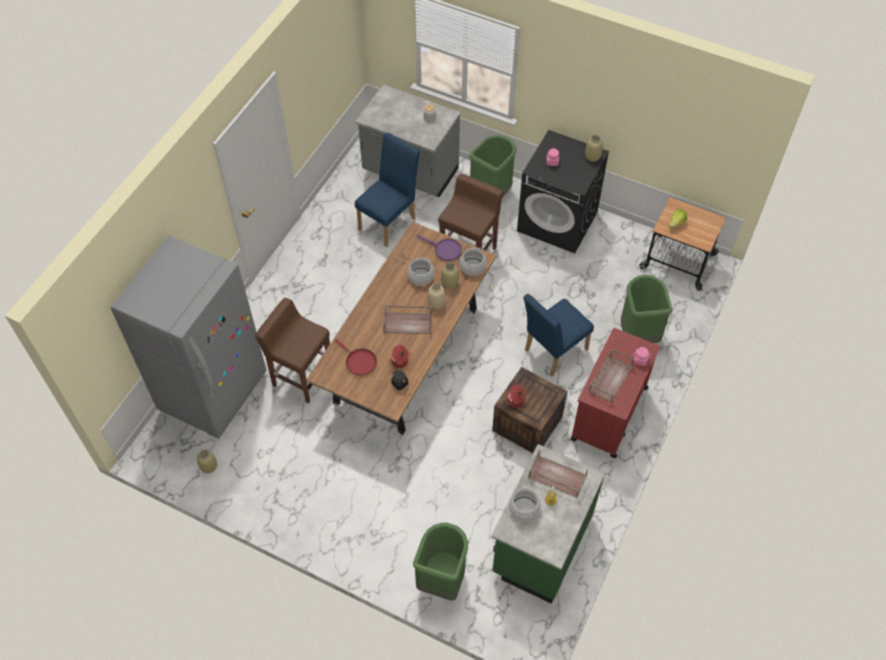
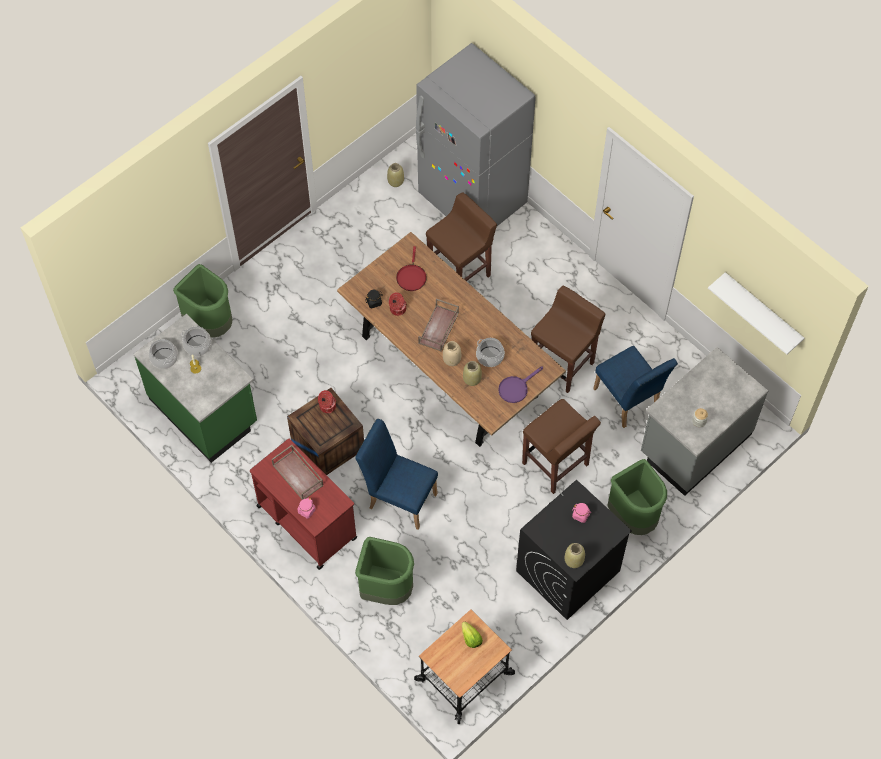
camera: 110 degrees right, 5 degrees up
(334, 67) = (762, 311): none -> white shelf
(359, 362) = (411, 277): red frying pan -> red frying pan turned 60 degrees counterclockwise
(371, 273) = (563, 364): none -> brown stool
(472, 266) = (484, 406): cooking pot -> cooking pot (164, 358)
(552, 352) = (398, 498): blue chair -> blue chair turned 45 degrees counterclockwise
(556, 476) = (214, 381): brown tray -> none

